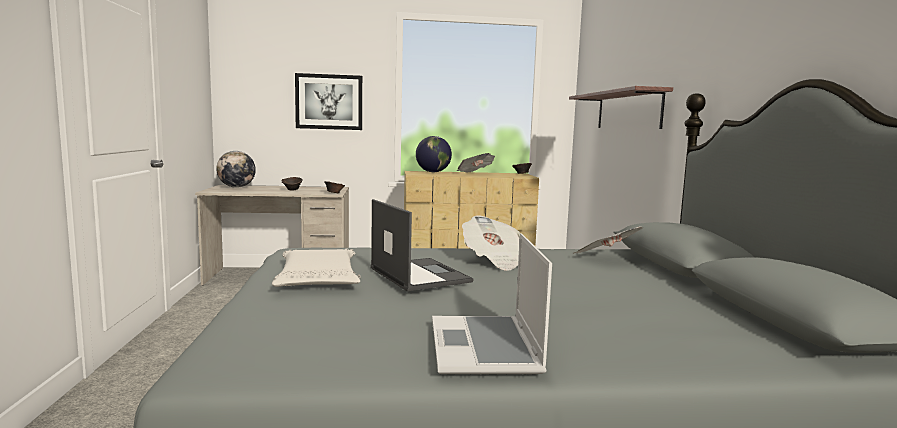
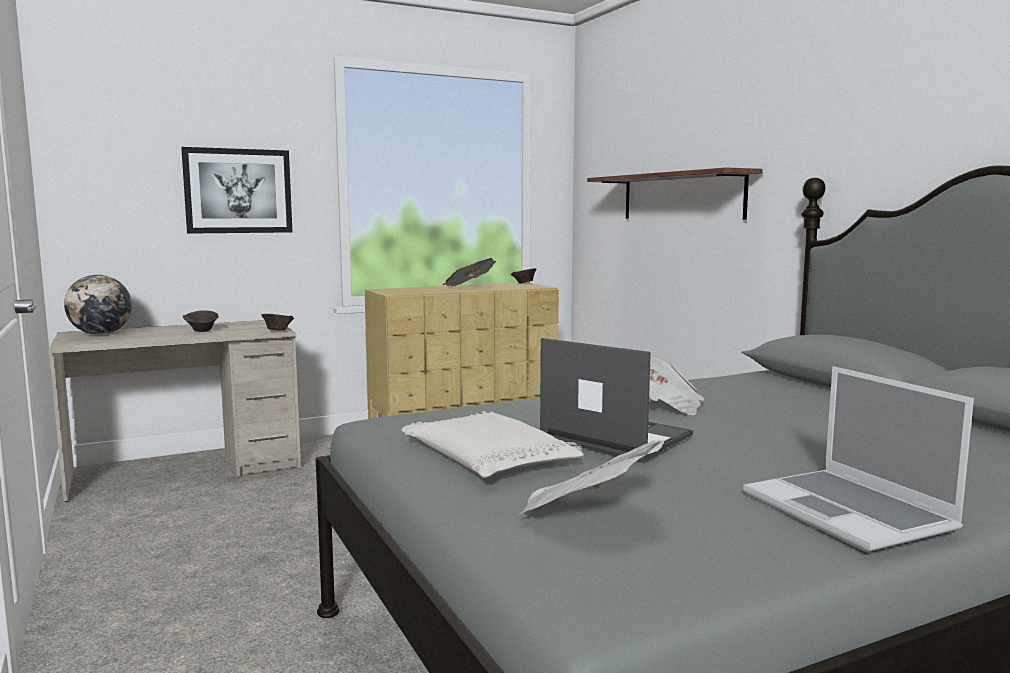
camera: 20 degrees left, 0 degrees up
(433, 172) = (409, 289): globe -> none
(605, 258) = (760, 386): newspaper -> newspaper (586, 514)

